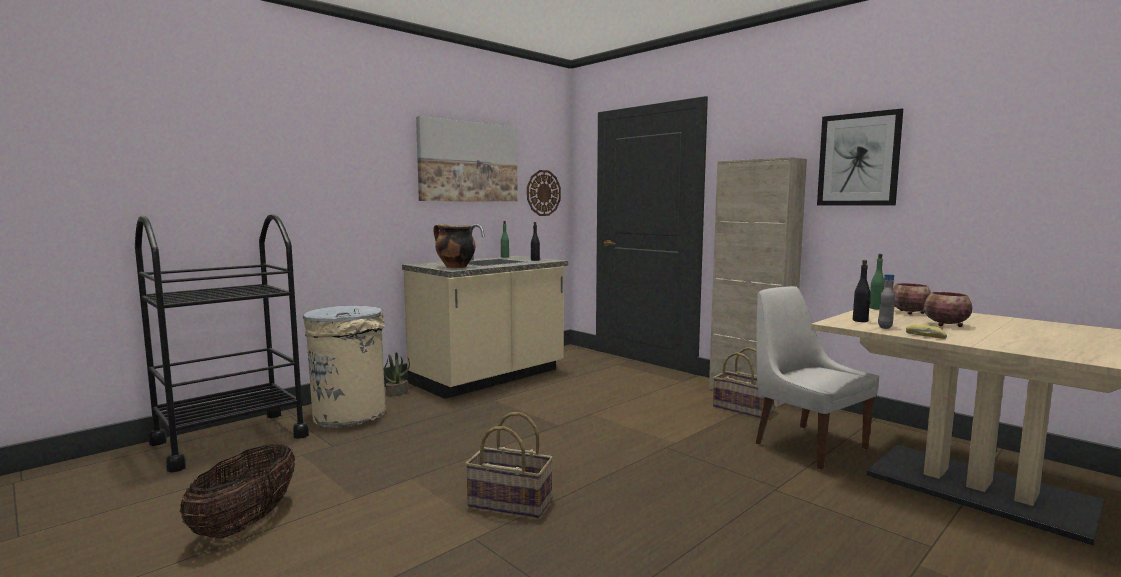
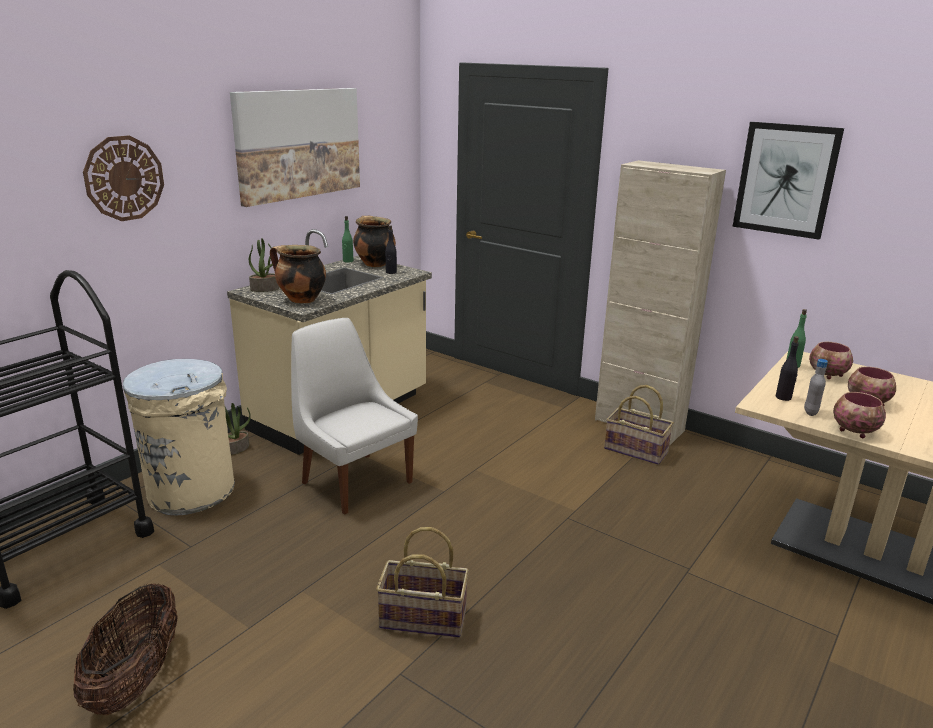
camera: 10 degrees left, 15 degrees up
(431, 264) = (265, 289): none -> potted plant
(524, 258) = (374, 264): none -> cooking pot
(543, 193) = (389, 169): wall clock -> wall clock (124, 178)
(806, 444) = (708, 502): white chair -> white chair (354, 481)
(926, 336) = (853, 431): bread -> bowl

